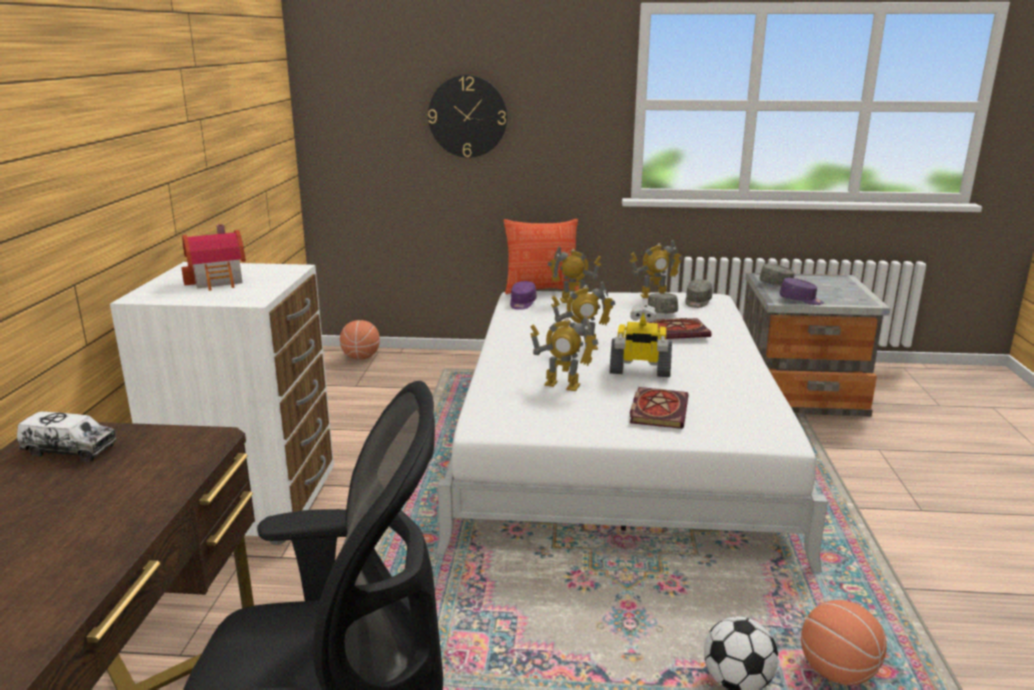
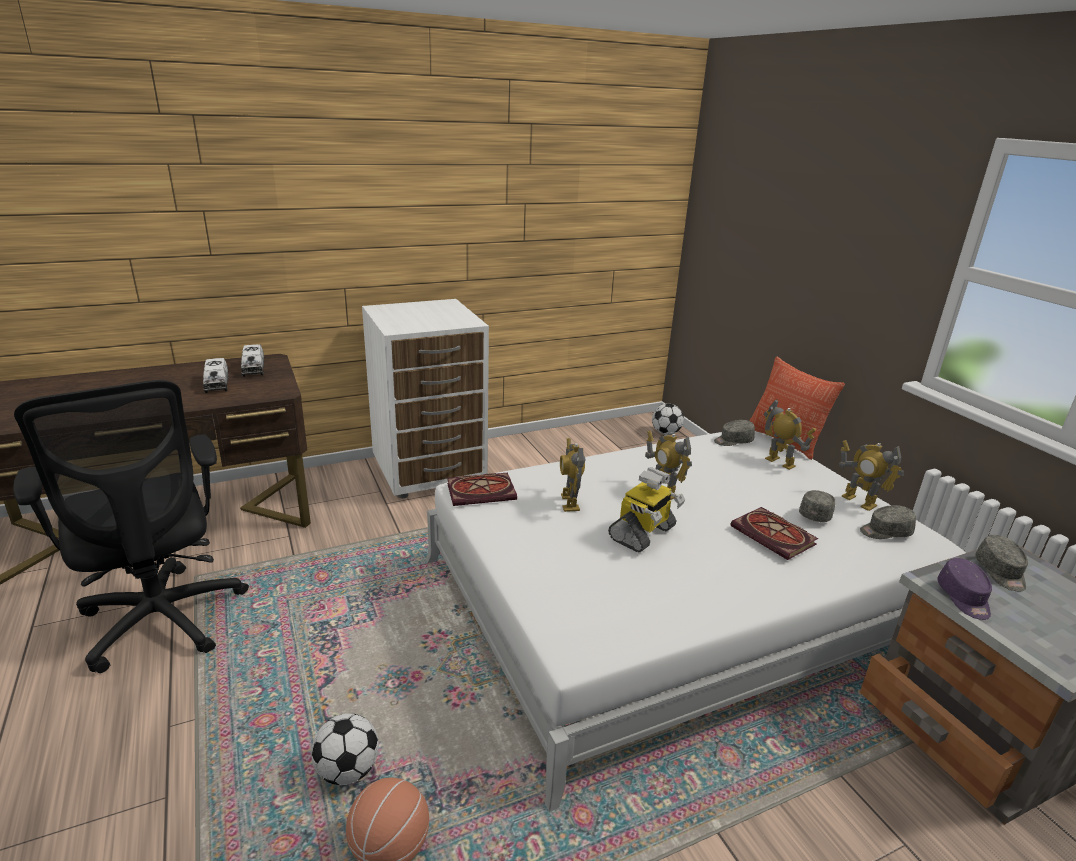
camera: 60 degrees right, 5 degrees up
(87, 485) = (217, 384): none -> toy truck
(219, 281) = (425, 314): toy house -> none
(361, 357) = (666, 433): basketball -> football
(467, 116) = (795, 244): wall clock -> none
(522, 303) = (733, 441): purple cap -> grey cap
(639, 370) = (643, 533): toy robot -> toy robot turned 120 degrees counterclockwise
(657, 410) = (567, 563): book -> book (482, 491)

